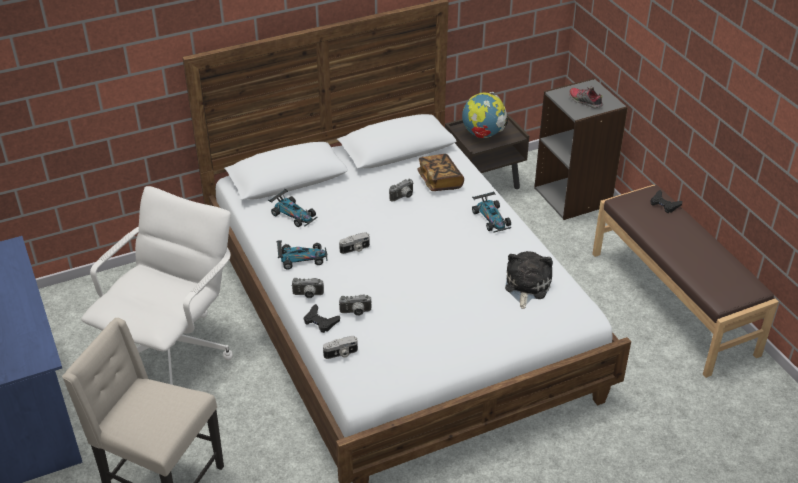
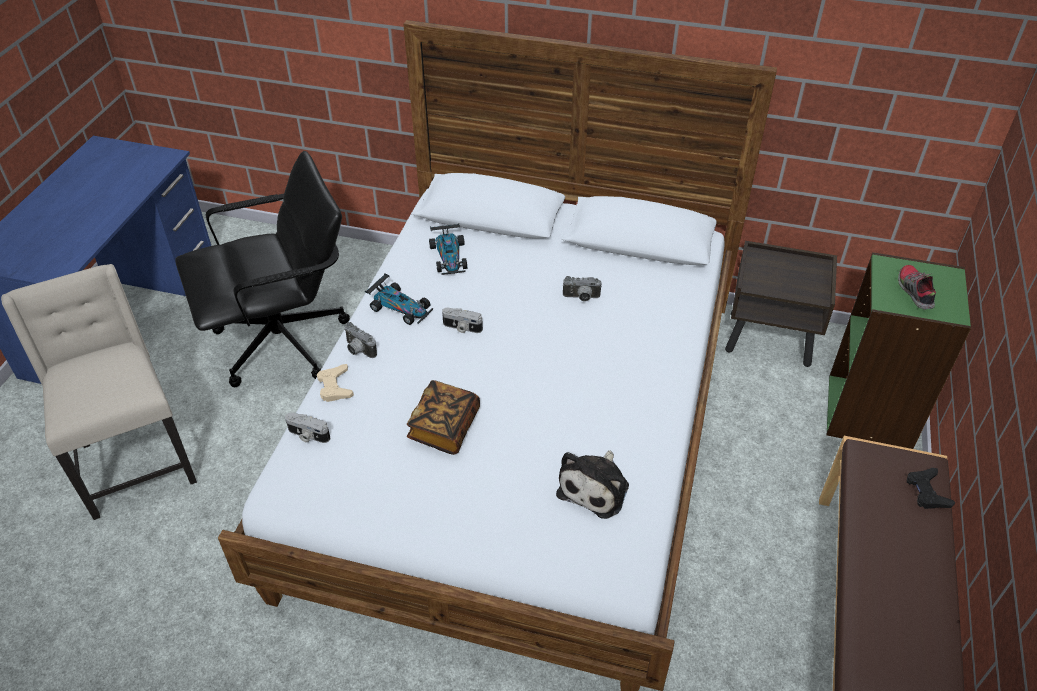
camera: 40 degrees right, 5 degrees up
(173, 352) = (283, 342): white office chair -> black office chair
(320, 321) = (335, 386): black game controller -> beige game controller
(355, 313) = (376, 399): camera -> none
(440, 181) = (643, 301): book -> book (444, 428)
(483, 134) = (779, 275): globe -> none
(491, 218) = (652, 378): toy car -> none
(526, 286) = (595, 487): plush toy -> plush toy turned 150 degrees clockwise
(573, 196) = (870, 413): grey bookcase -> green bookcase

